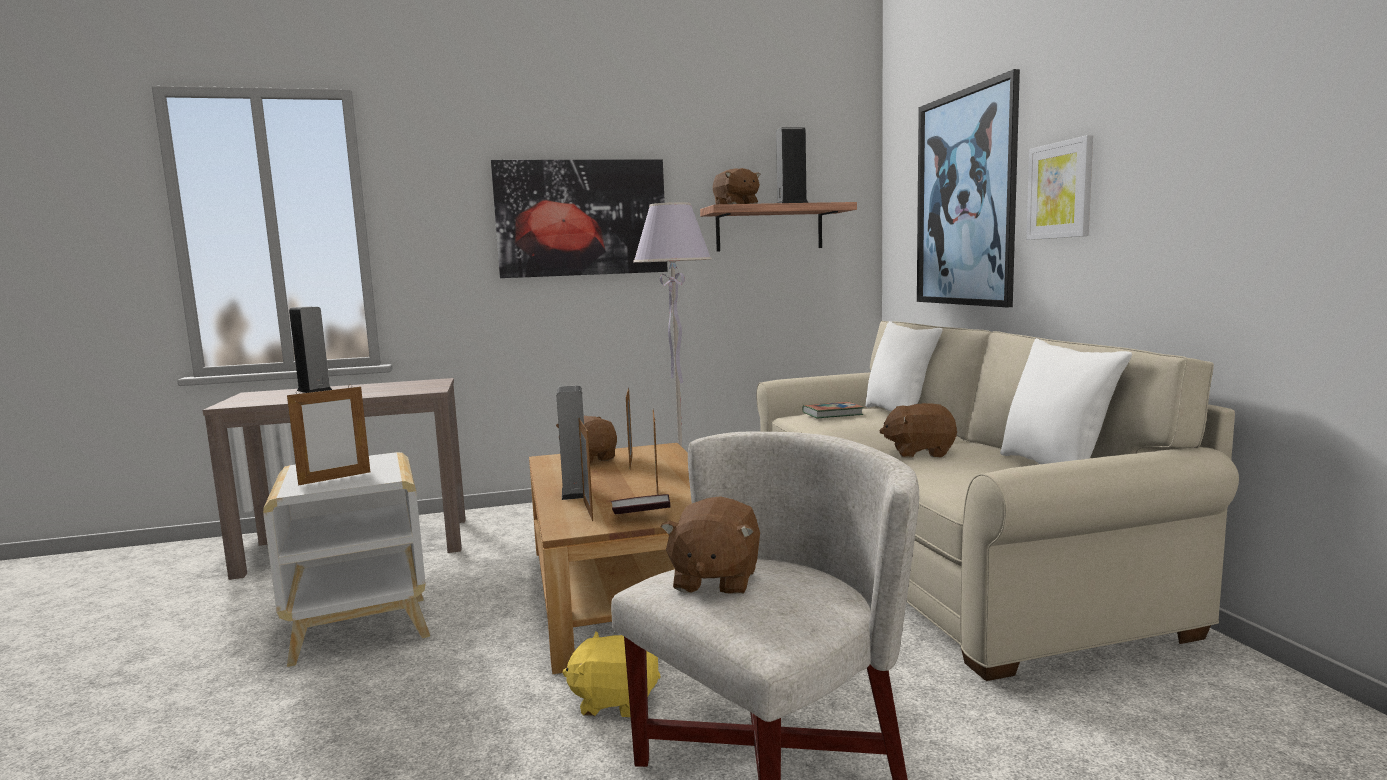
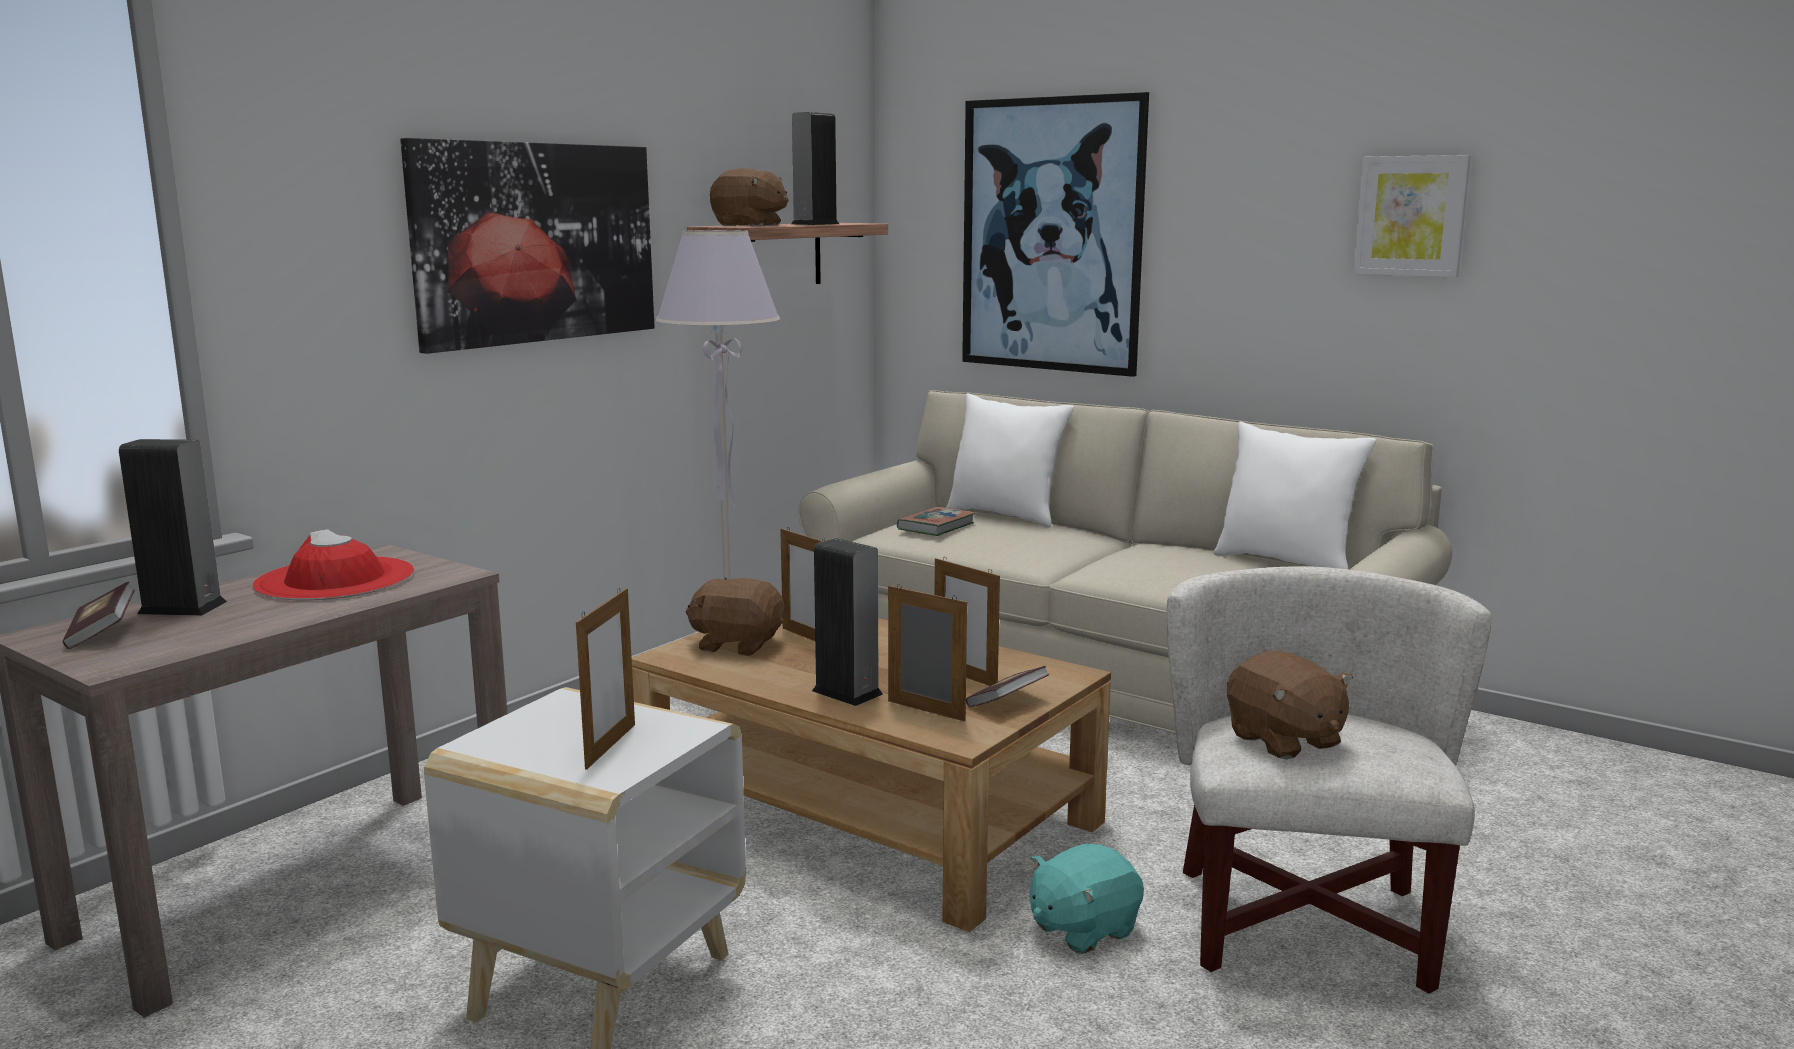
camera: 40 degrees left, 5 degrees up
(266, 395) = (102, 633): none -> book
(388, 387) = (335, 579): none -> red hat
(615, 700) = (1082, 929): yellow plush toy -> turquoise plush toy
(919, 452) = (1141, 565): brown plush toy -> none
(1060, 190) = (1213, 247): picture -> picture (1411, 216)

